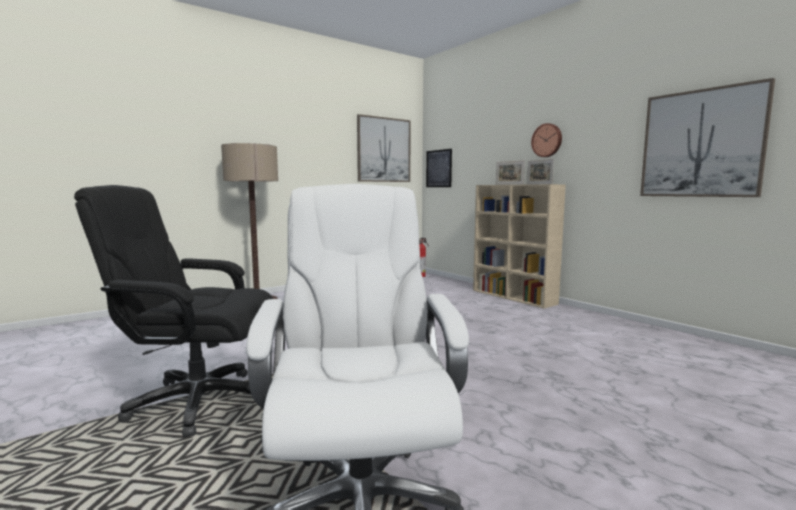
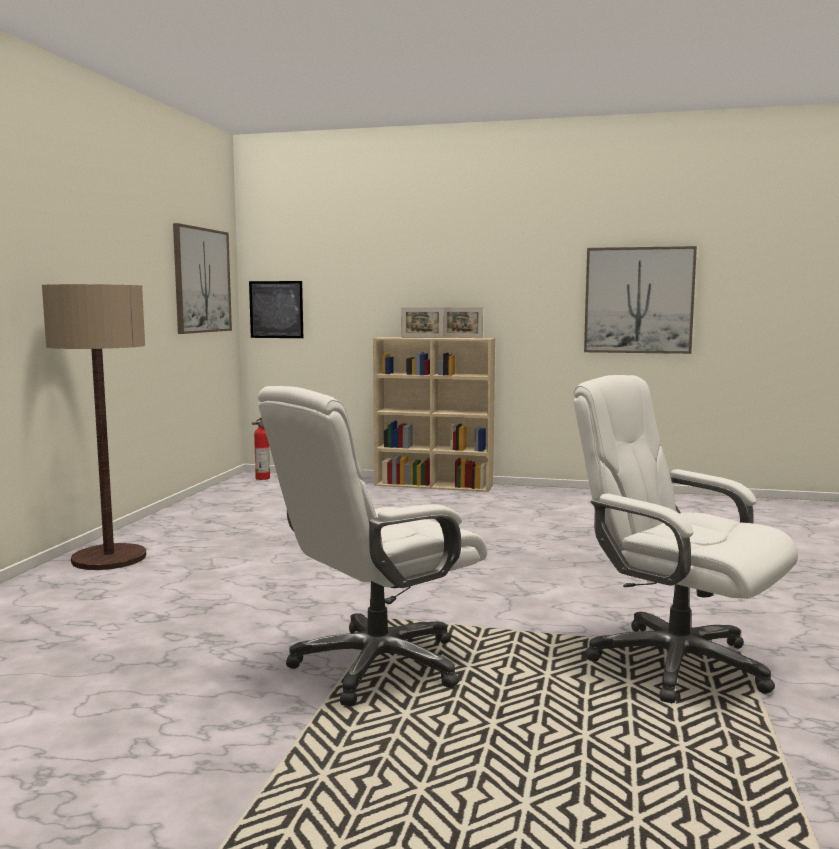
camera: 40 degrees left, 0 degrees up
(197, 402) = (376, 665): black office chair -> white office chair
(547, 140) = (464, 282): wall clock -> none

